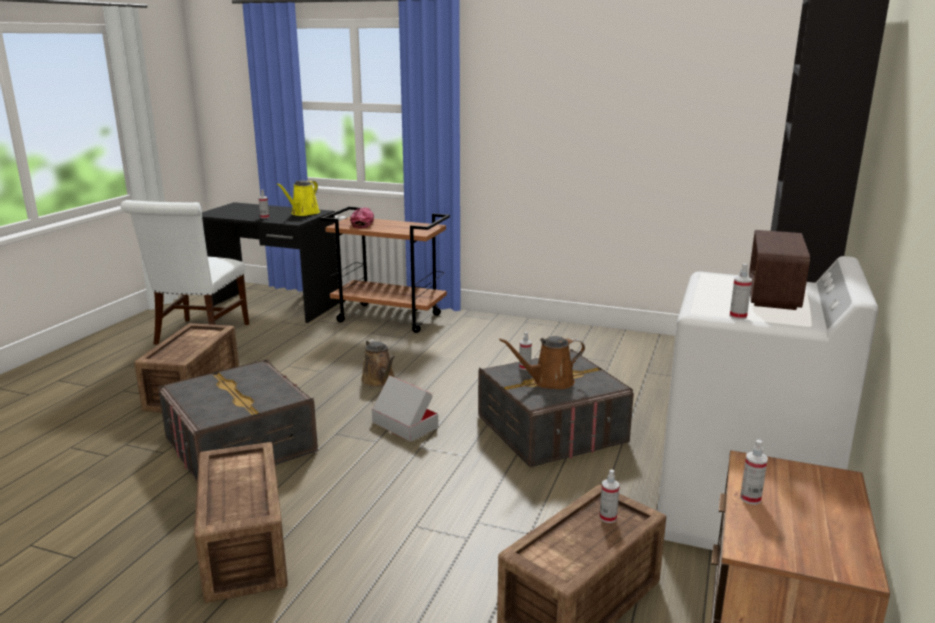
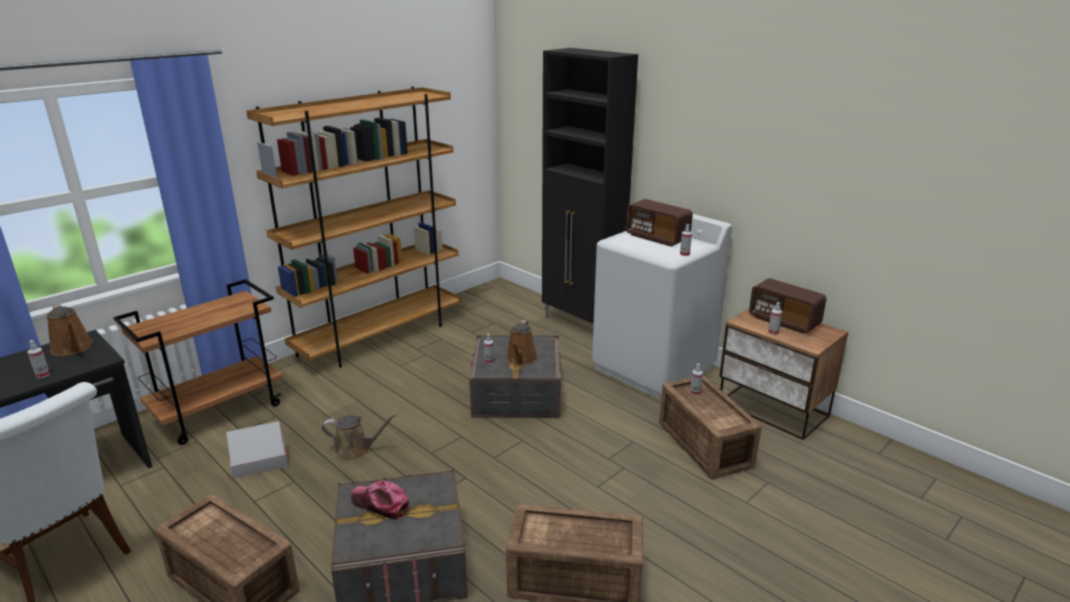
camera: 65 degrees left, 5 degrees up
(303, 213) = (73, 348): yellow watering can -> brown watering can
(363, 223) = (167, 326): cap -> cap (381, 504)
(404, 425) = (451, 456): cardboard box -> cardboard box (259, 462)
(572, 335) = (380, 337): none -> brown bookcase
(816, 506) = (784, 321): none -> radio

